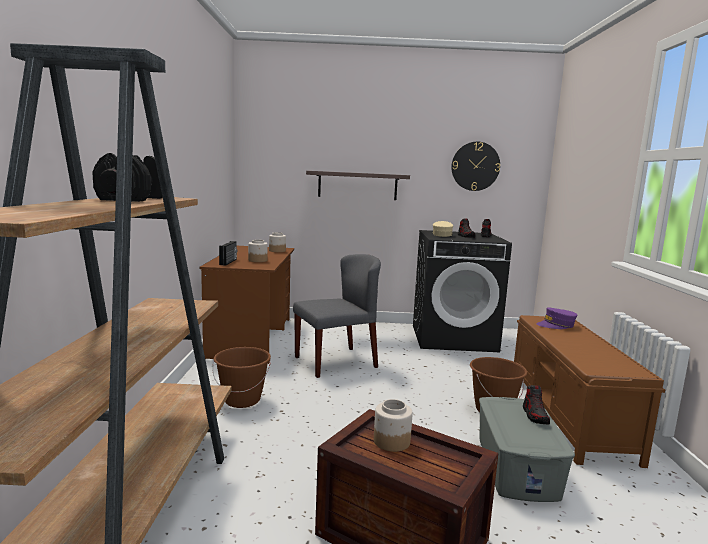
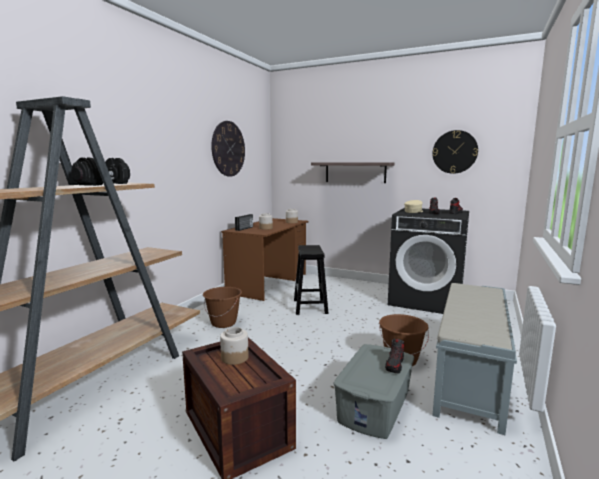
camera: 25 degrees right, 0 degrees up
(204, 146) = (228, 149): none -> wall clock
(336, 362) = (310, 307): grey chair -> black stool
(556, 325) = (474, 294): purple cap -> none
(568, 415) = (470, 376): brown bench -> grey bench

